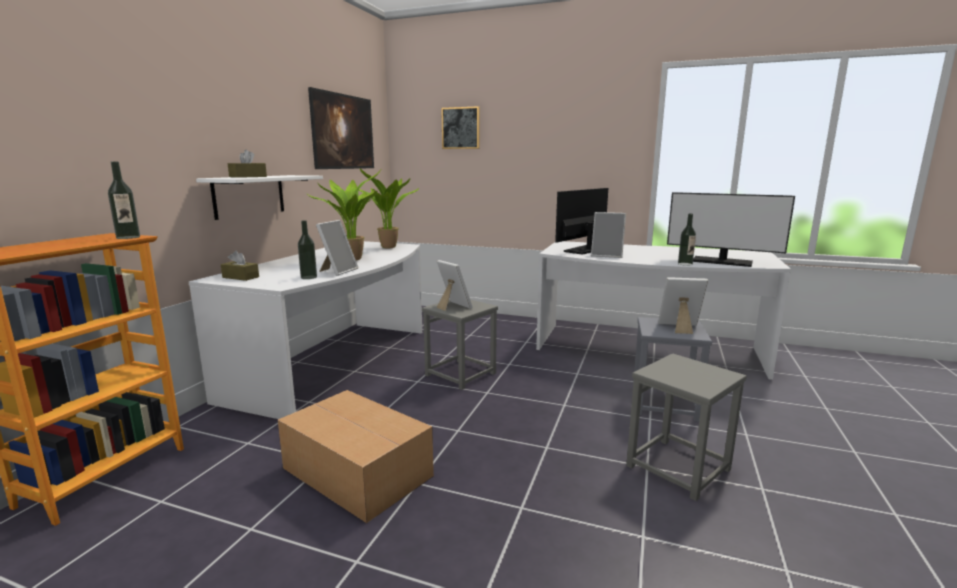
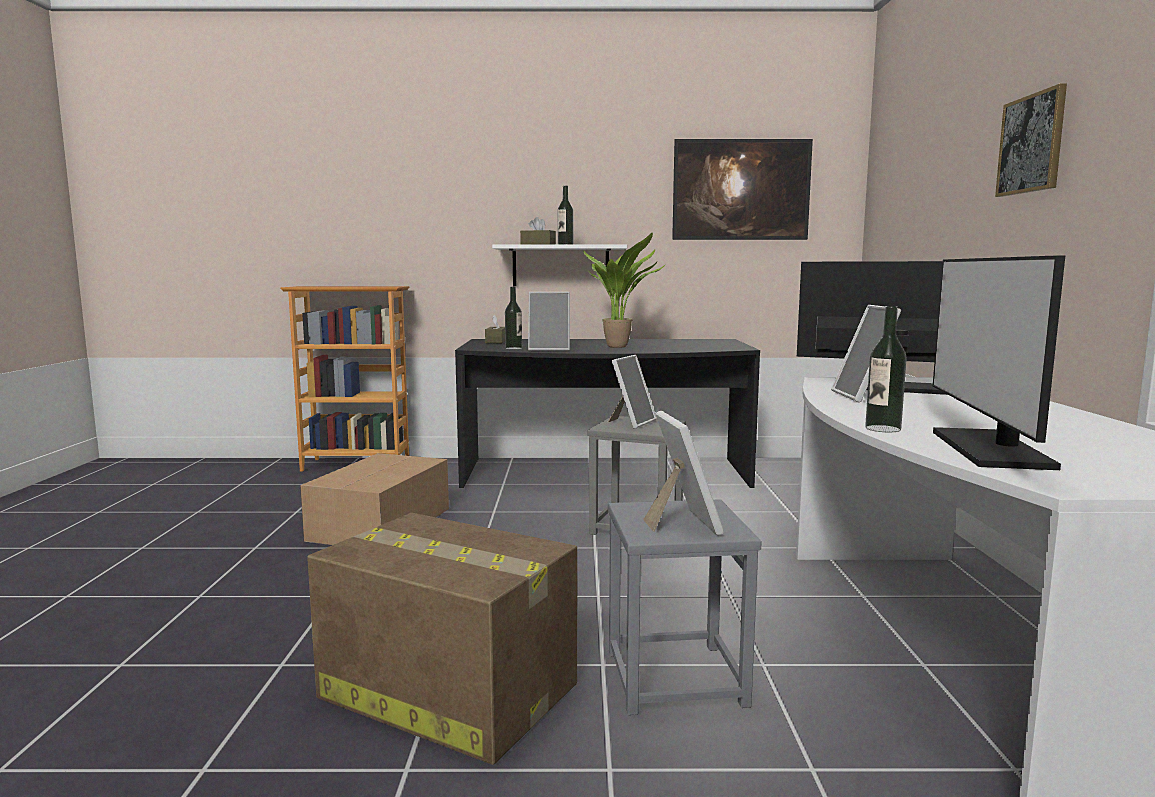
camera: 70 degrees right, 5 degrees down
(128, 237) = (386, 286): bottle -> bottle (565, 244)
(339, 363) = (604, 474): white desk -> black desk
(389, 248) = (710, 346): potted plant -> none
(461, 128) = (920, 163): picture -> picture (1031, 144)
(678, 468) = (445, 690): grey stool -> cardboard box

